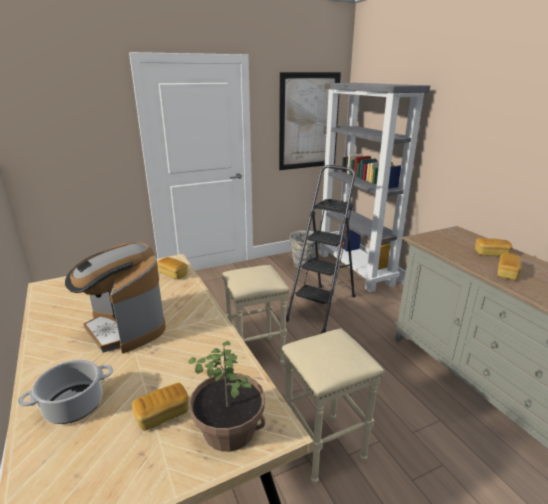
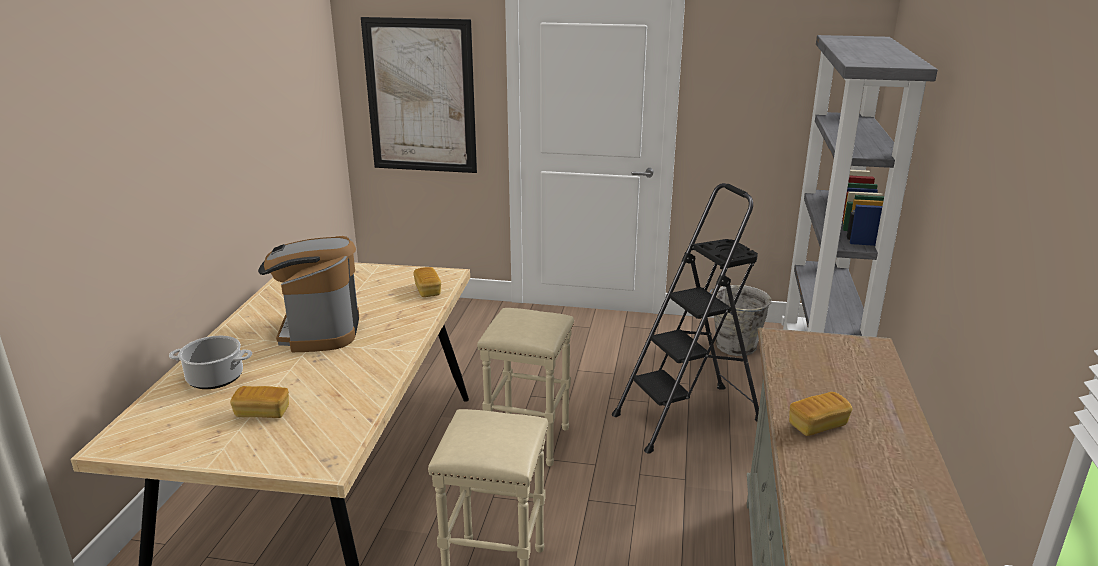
camera: 35 degrees right, 0 degrees up
(229, 429) = (294, 445): potted plant -> none
(309, 121) = (794, 97): picture -> picture (420, 96)
(491, 254) = (854, 393): bread -> none

